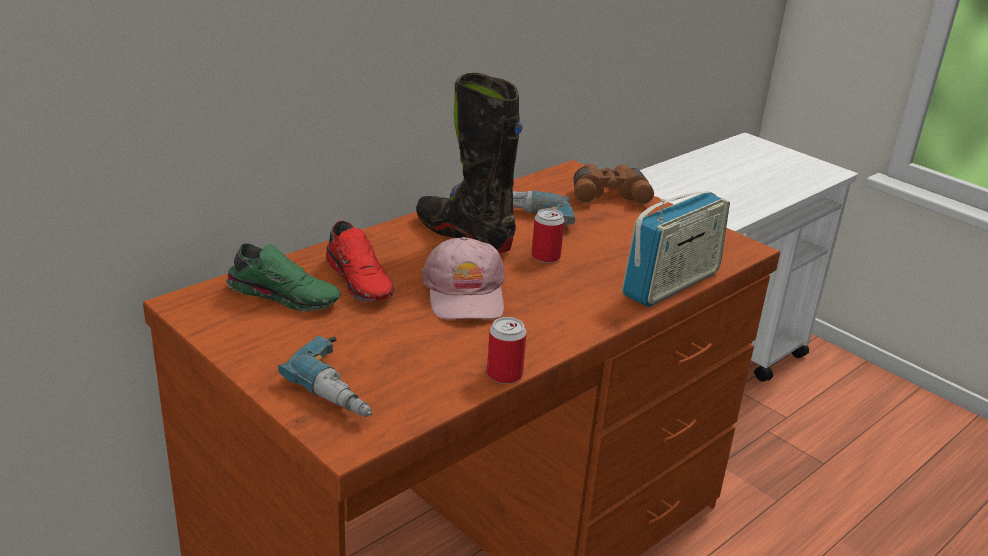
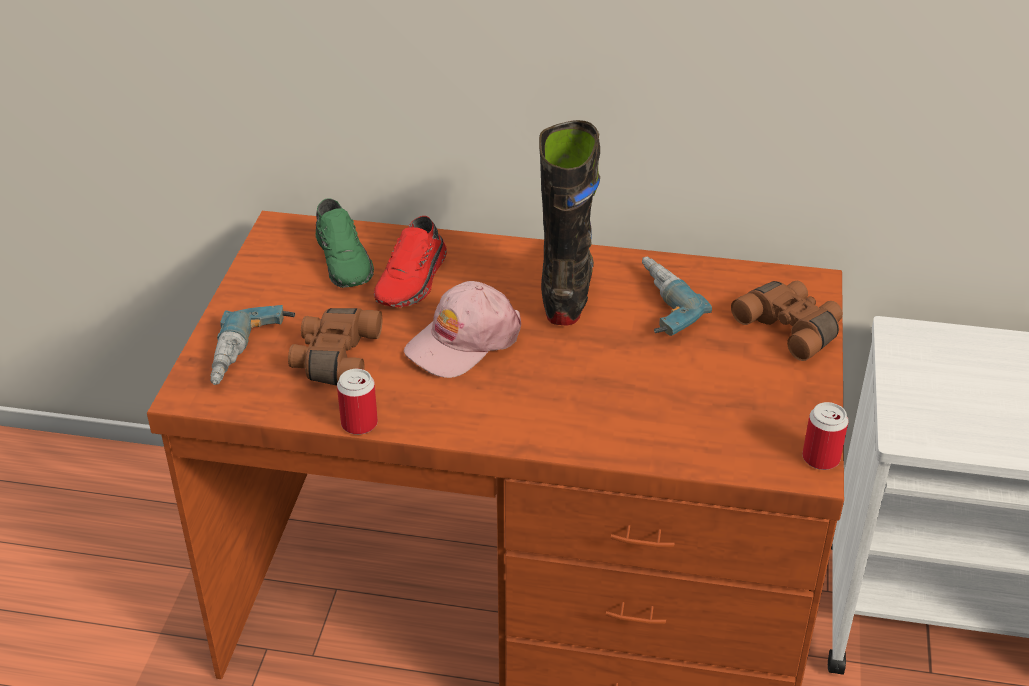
camera: 55 degrees right, 10 degrees up
(406, 352) = (334, 358): none -> brown binoculars
(545, 257) = (592, 352): can -> can (821, 458)
(671, 284) = (647, 451): radio -> none

